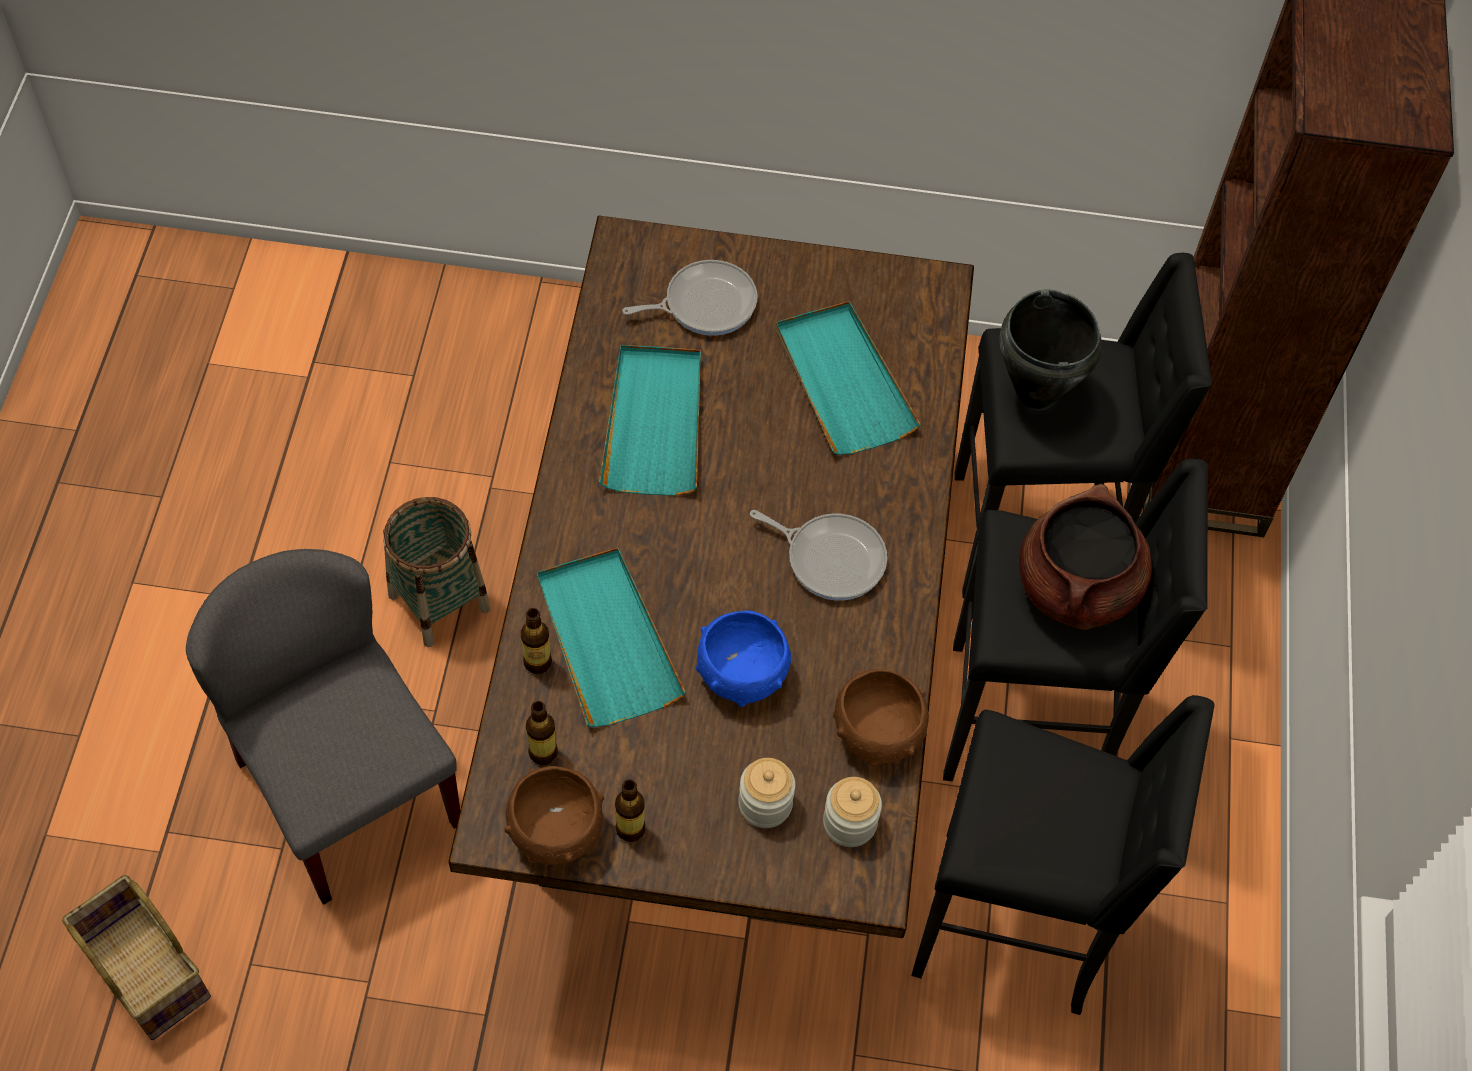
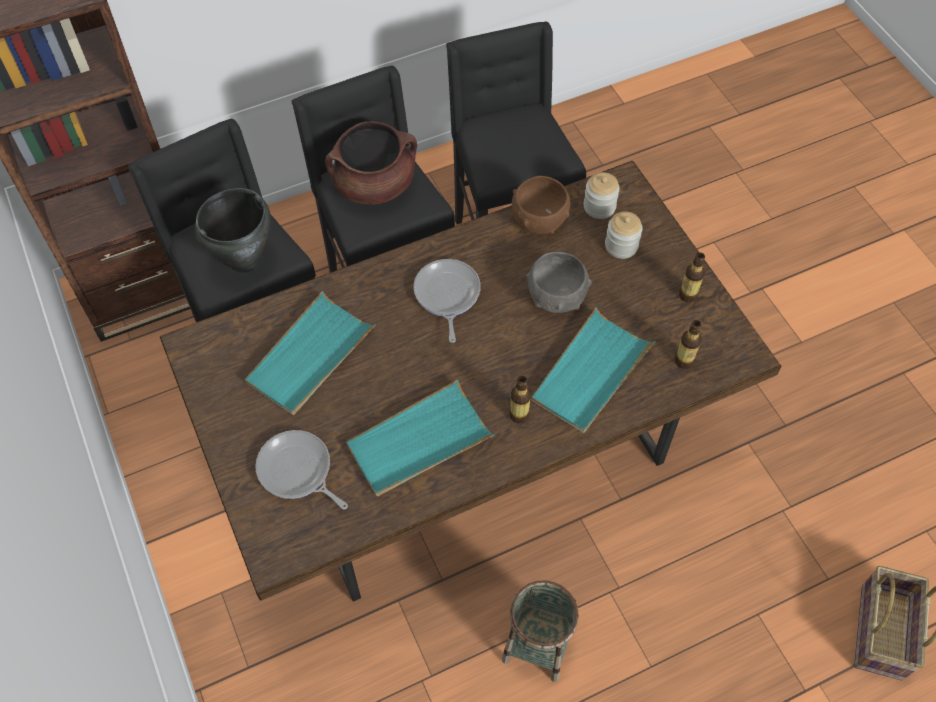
camera: 120 degrees left, 0 degrees up
(347, 791) = (696, 604): grey chair -> none
(537, 662) = (634, 399): bottle -> bottle (519, 415)
(556, 831) = (719, 327): brown bowl -> none
(742, 674) = (556, 296): blue bowl -> grey bowl

